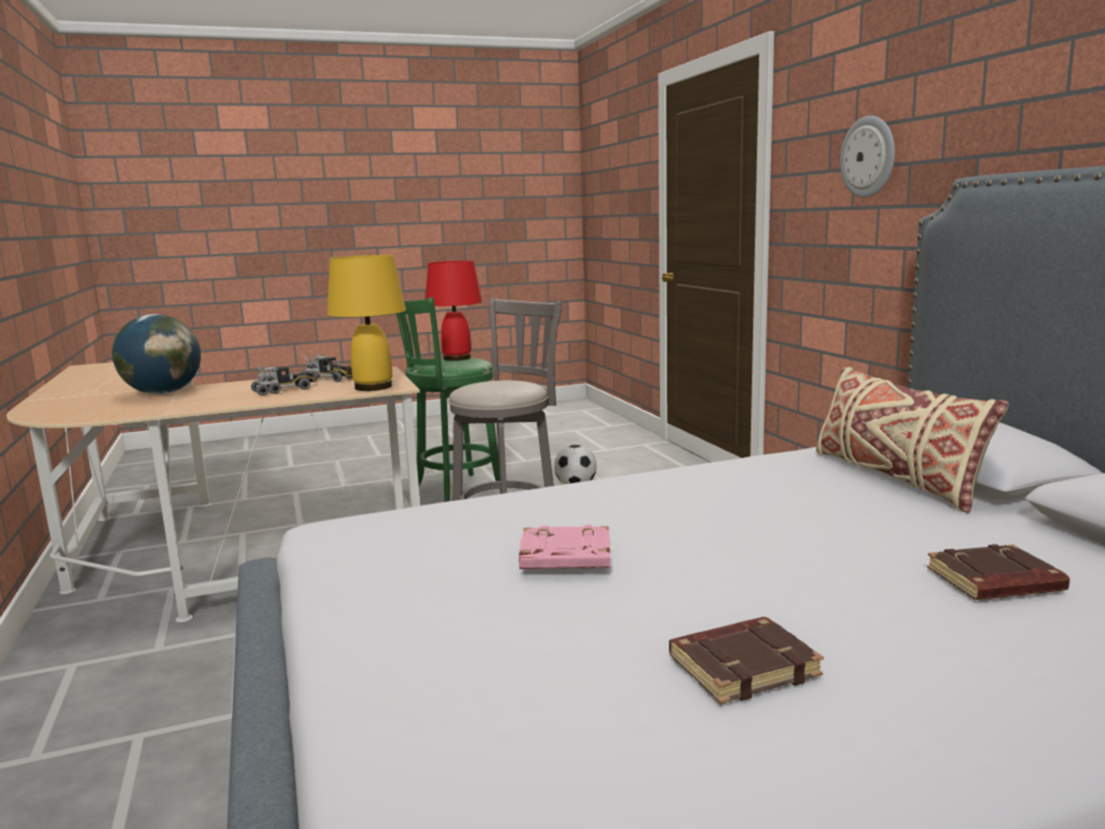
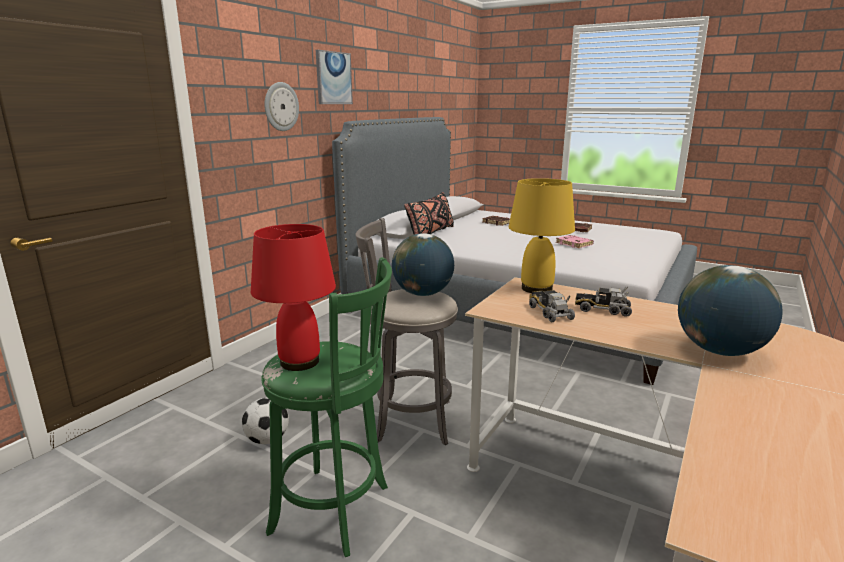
camera: 130 degrees left, 5 degrees up
(500, 389) = (423, 294): none -> globe
(895, 477) = (430, 233): beige pillow -> black pillow
(988, 81) = (333, 78): none -> picture

